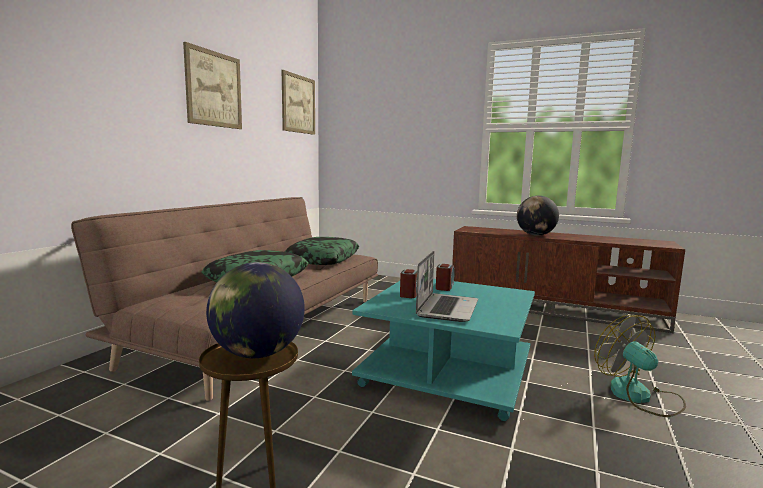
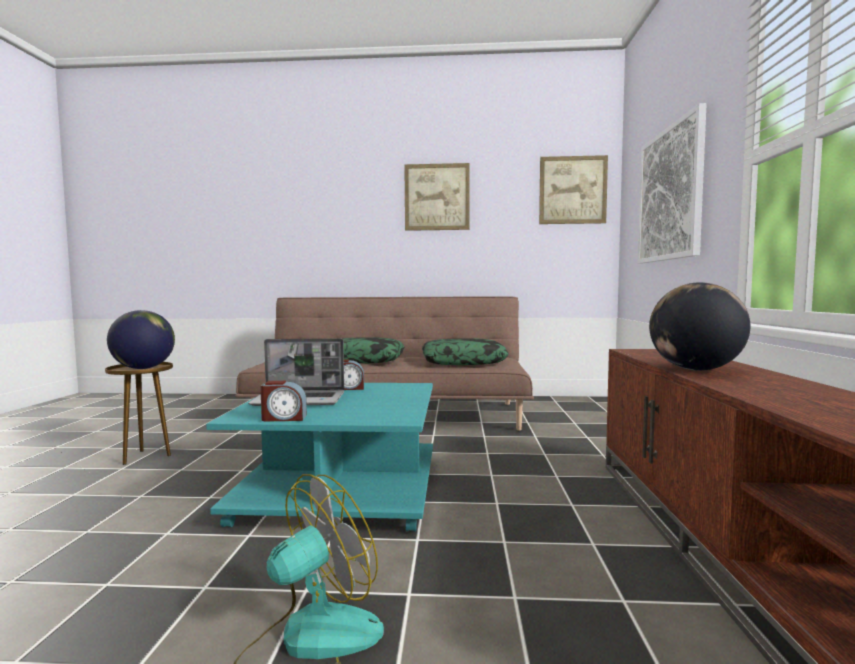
camera: 70 degrees right, 5 degrees down
(402, 129) = (670, 194): none -> picture
(444, 287) = (391, 394): alarm clock -> alarm clock (284, 418)

